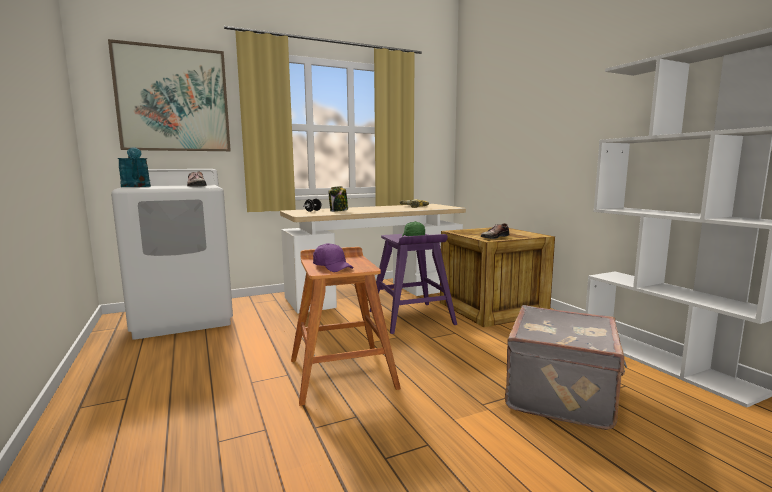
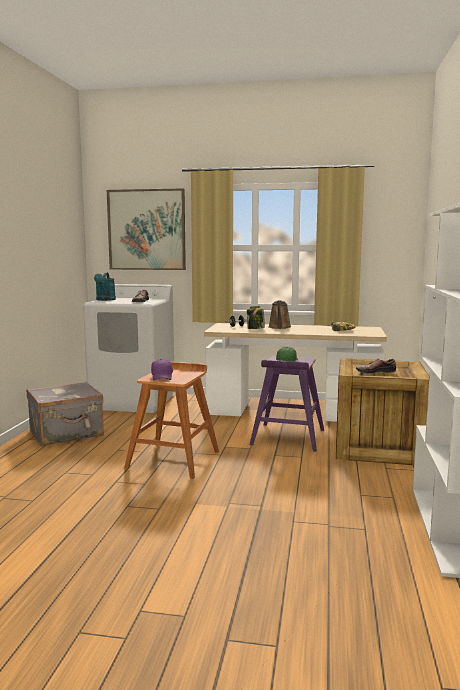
camera: 35 degrees right, 0 degrees up
(357, 209) = (279, 327): none -> brown watering can
(562, 394) = (298, 516): grey suitcase -> grey suitcase (67, 434)

